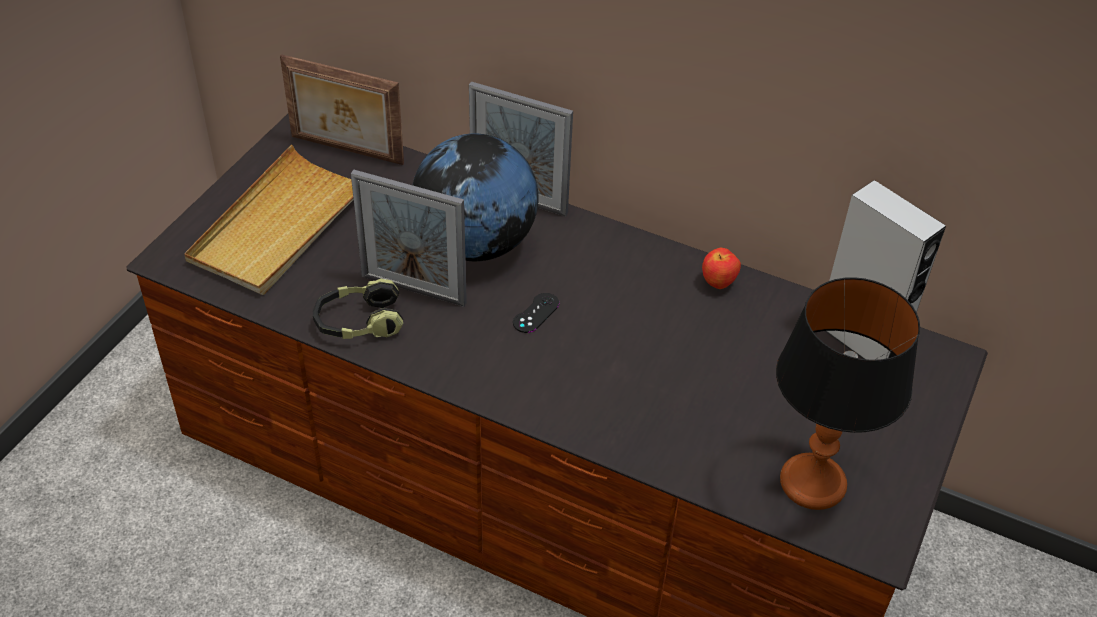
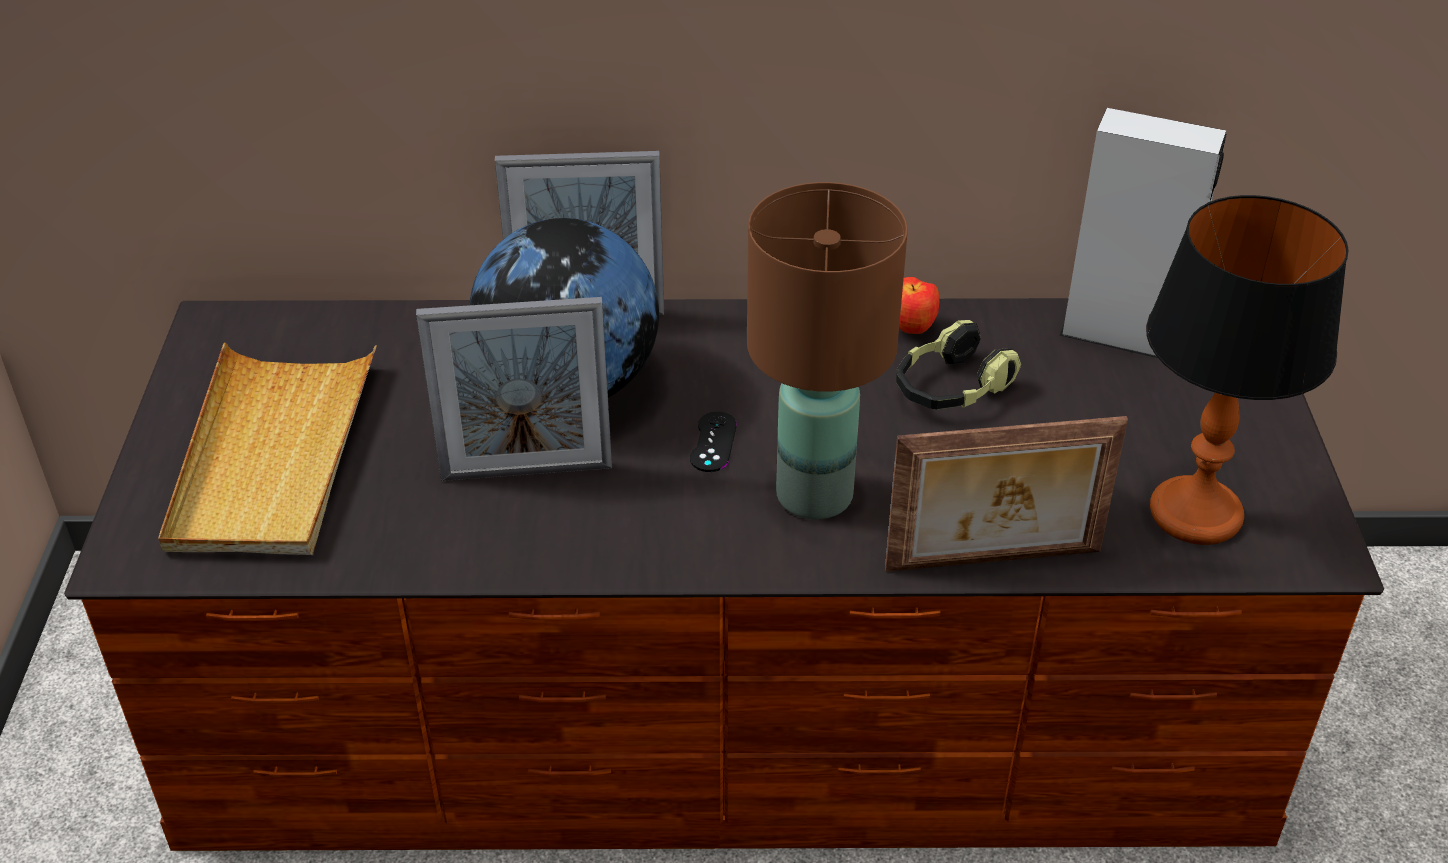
camera: 25 degrees left, 5 degrees down
(346, 151) = (301, 331): picture frame -> picture frame (994, 562)
(358, 323) = (480, 541): headphones -> headphones (951, 389)
(572, 370) = (812, 493): none -> brown table lamp

